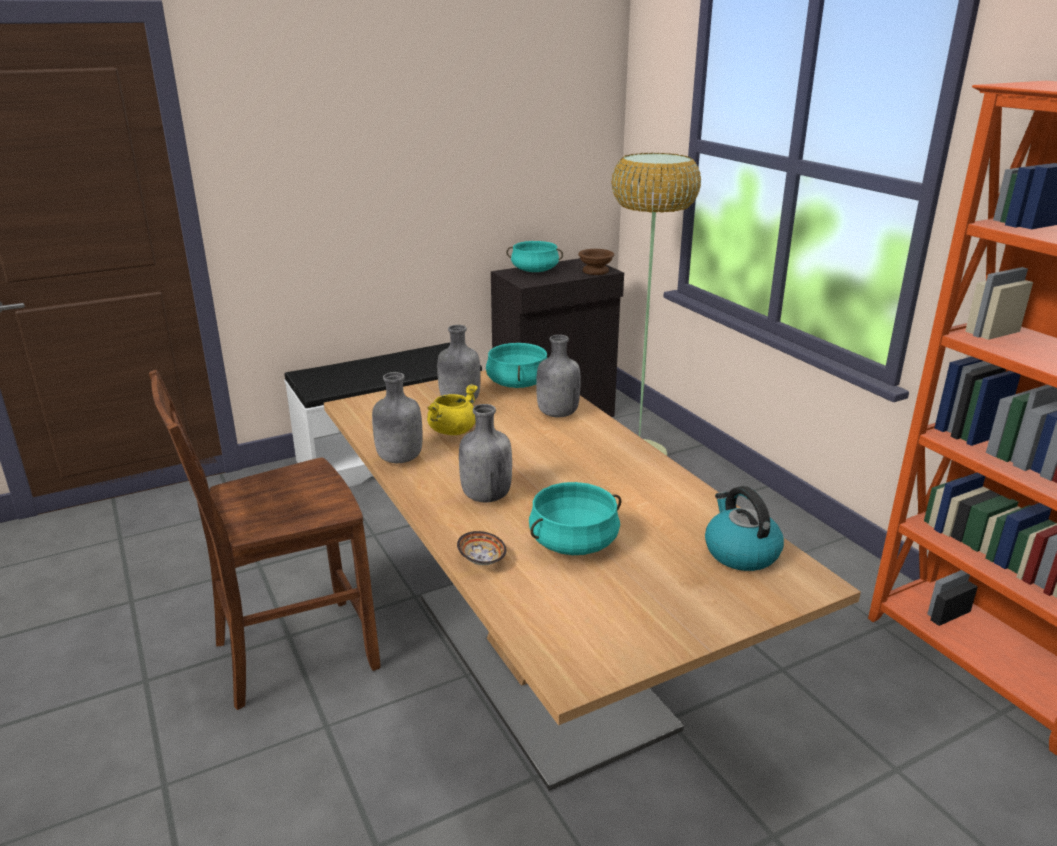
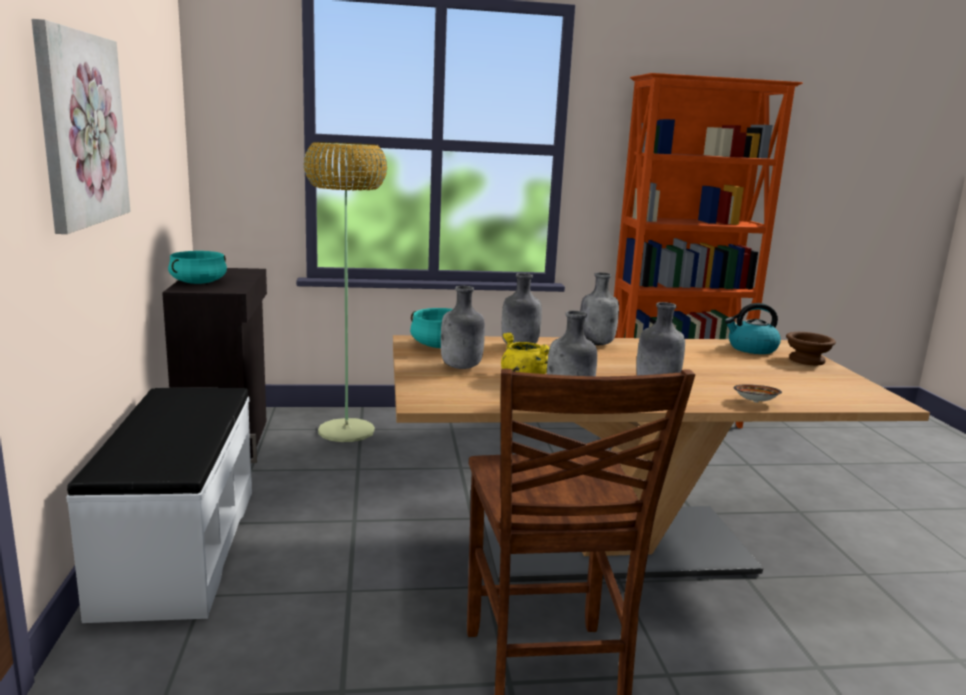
camera: 70 degrees left, 10 degrees down
(361, 143) = (80, 129): none -> picture
(573, 543) = (734, 377): turquoise cooking pot -> none
(595, 271) = (245, 272): brown bowl -> brown bowl (808, 361)
(622, 448) = (597, 343): none -> grey bottle

